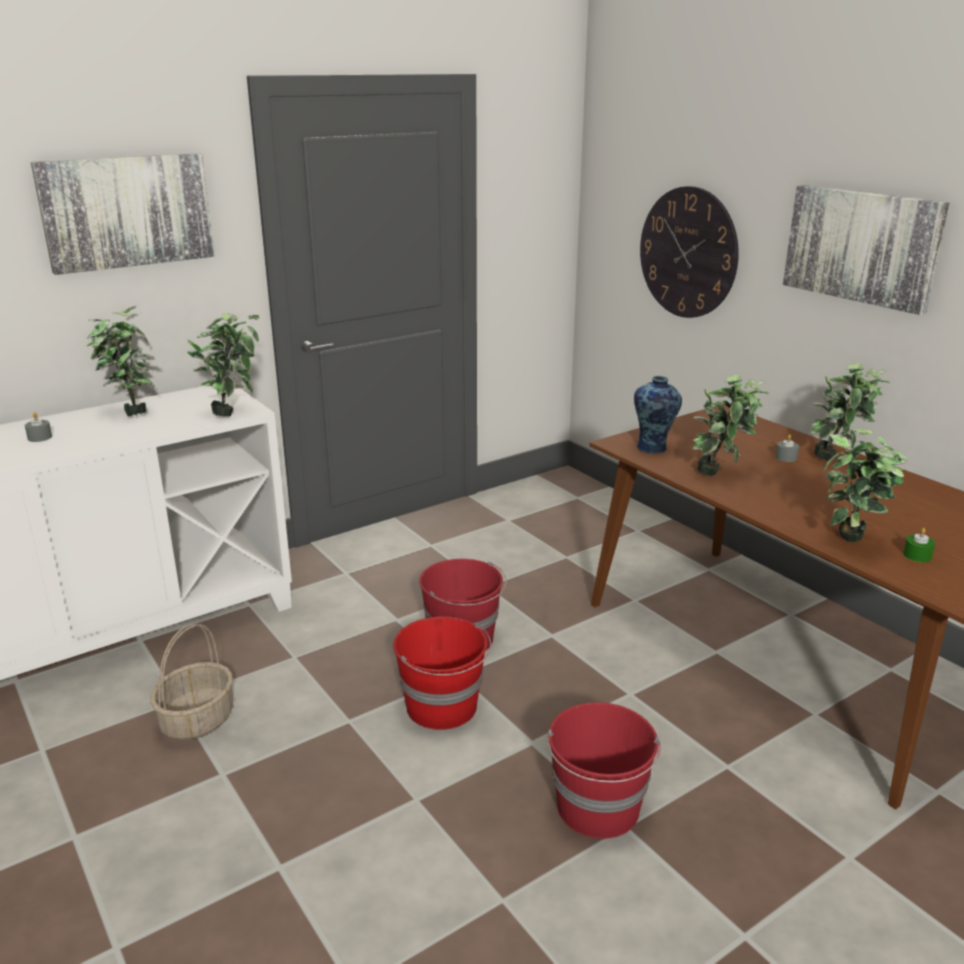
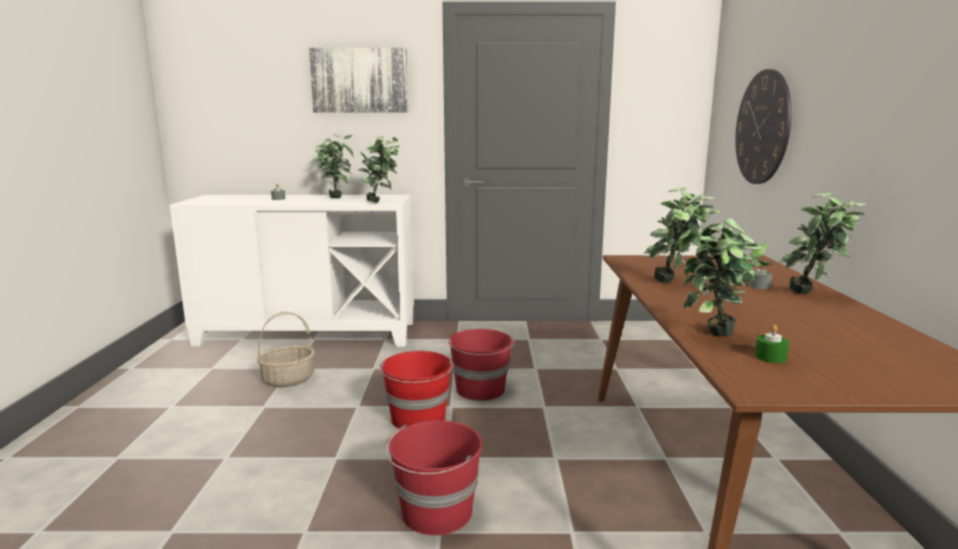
camera: 35 degrees right, 10 degrees down
(653, 448) = (645, 264): vase -> none
(862, 246) = (872, 89): picture -> none

